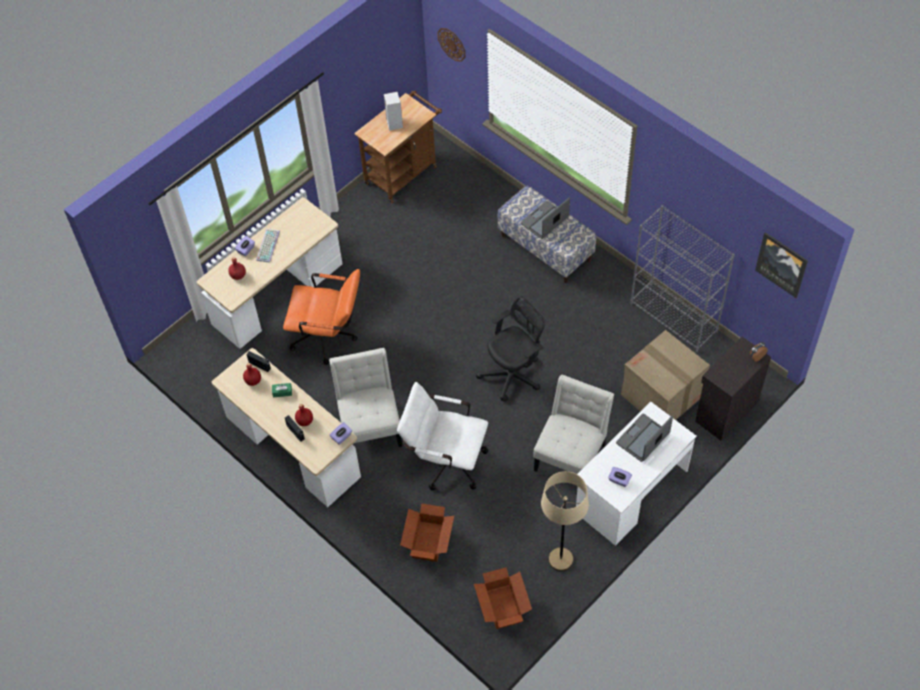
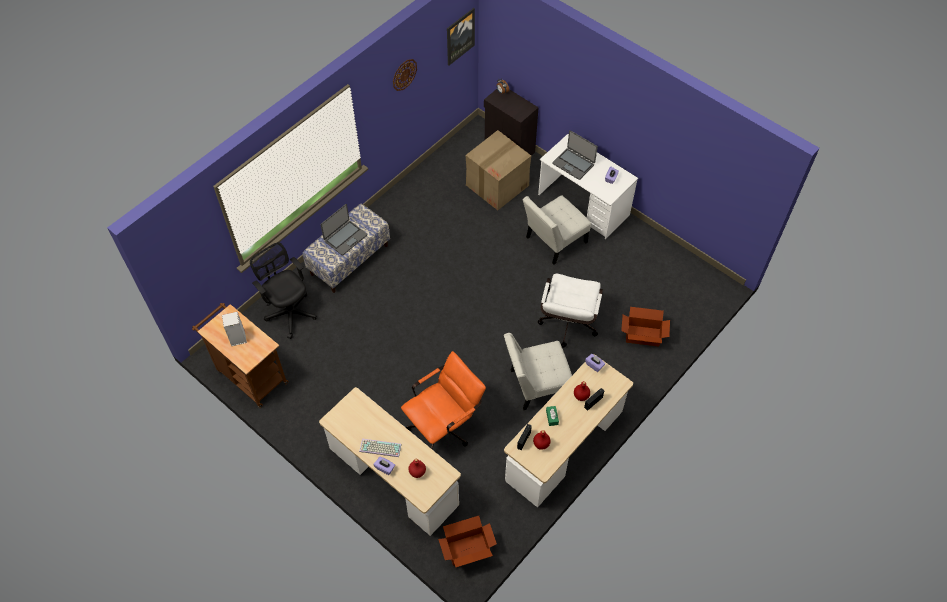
camera: 95 degrees left, 0 degrees up
(329, 337) = (444, 426): orange office chair -> orange office chair turned 45 degrees clockwise
(452, 44) = (187, 251): wall clock -> wall clock (404, 74)
(502, 607) = (690, 284): cardboard box -> cardboard box (468, 549)
(513, 374) = (481, 281): black office chair -> black office chair (290, 311)
(545, 221) = (345, 238): laptop -> laptop turned 90 degrees counterclockwise
(560, 559) = (645, 248): beige floor lamp -> none
(571, 453) = (553, 241): white chair -> white chair turned 60 degrees counterclockwise
(674, 318) = (424, 175): grey bookcase -> none

